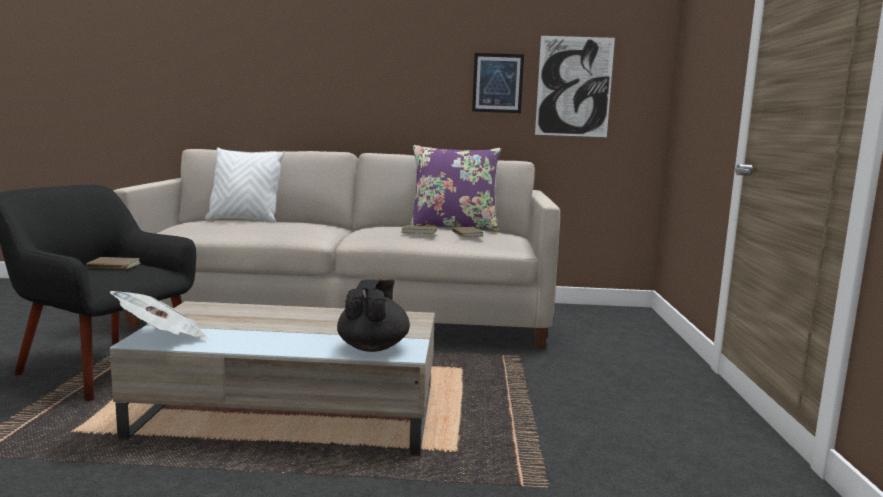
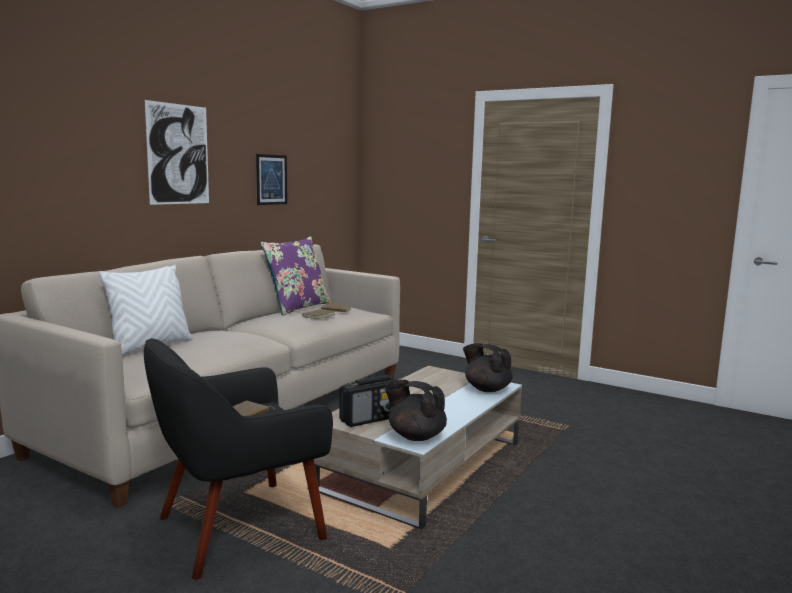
camera: 60 degrees left, 0 degrees up
(163, 337) = (415, 436): newspaper -> black teapot
(206, 316) = (370, 419): none -> radio
(574, 87) = (313, 181): picture -> picture (178, 154)

